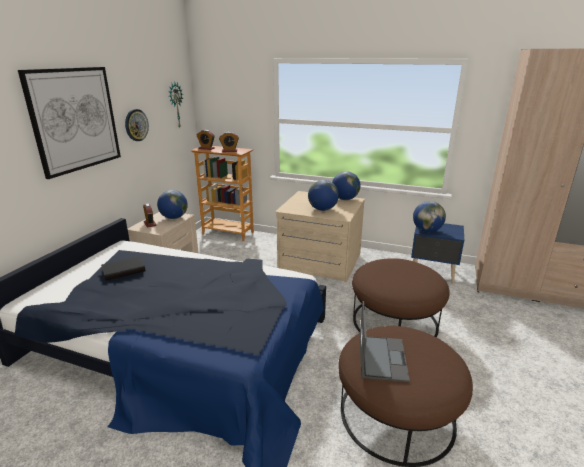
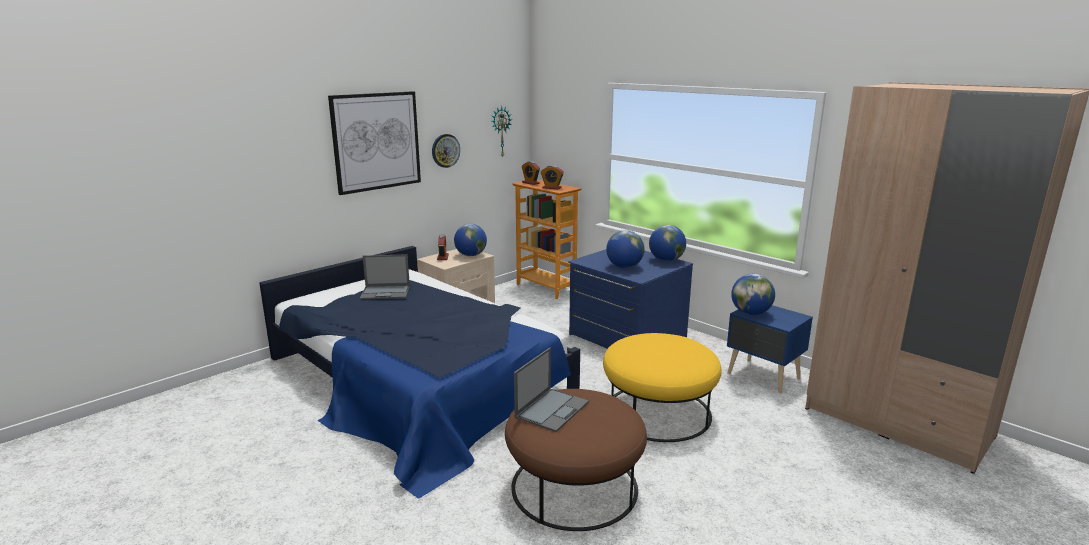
camera: 25 degrees right, 5 degrees down
(124, 270) = (386, 292): black book -> laptop
(319, 262) = (626, 336): beige dresser -> blue dresser
(395, 321) = (658, 412): brown ottoman -> yellow ottoman

